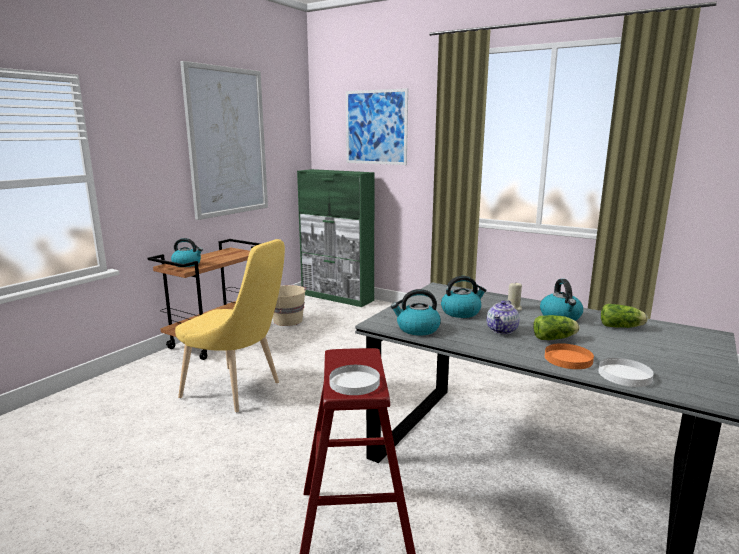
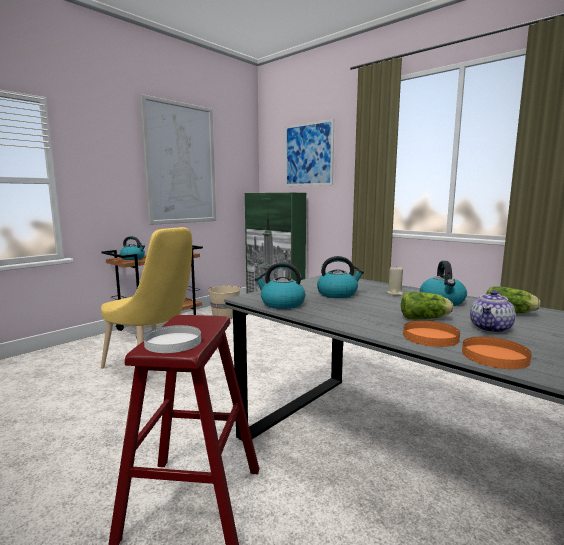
camera: 10 degrees right, 5 degrees down
(502, 330) = (370, 309): teapot -> teapot (491, 328)
(625, 375) = (495, 356): white plate -> orange plate

